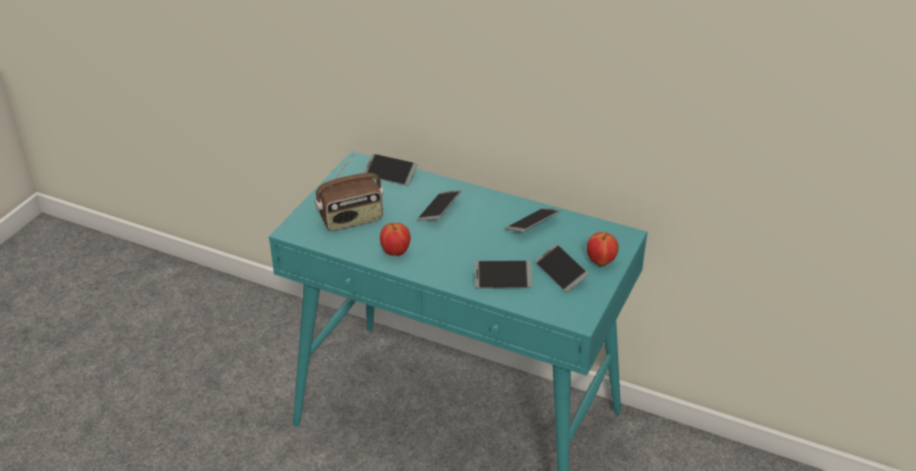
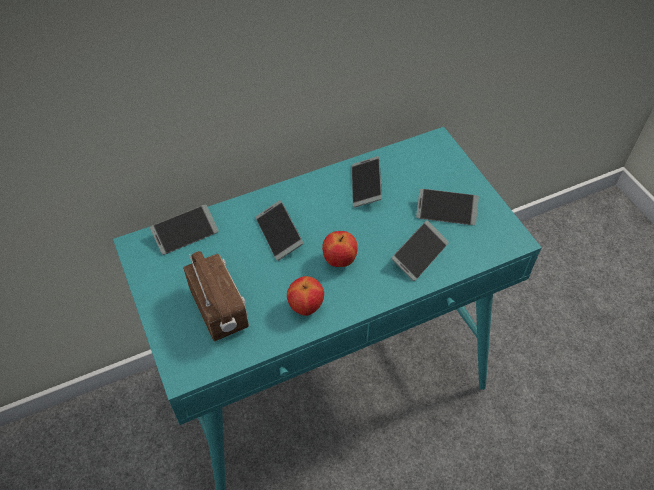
camera: 50 degrees left, 15 degrees up
(351, 219) = (220, 309): radio -> radio turned 45 degrees counterclockwise
(600, 262) = (455, 178): apple -> apple (339, 260)

